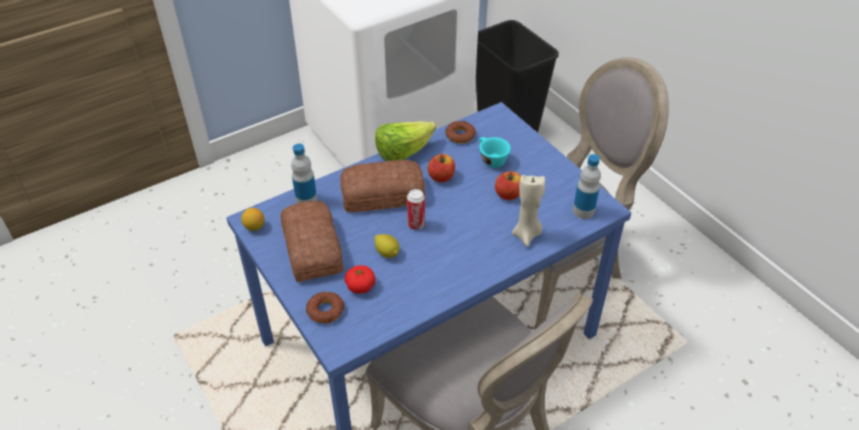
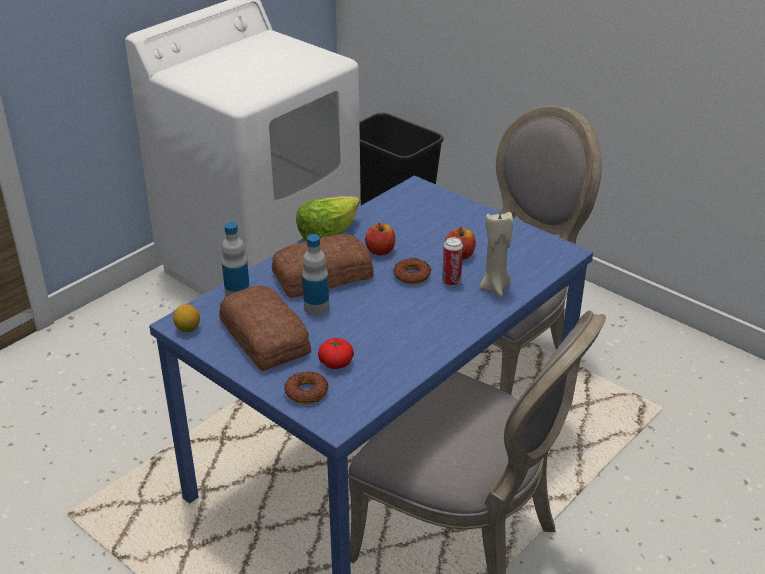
camera: 15 degrees left, 10 degrees down
(387, 253) = (352, 328): lemon -> none
(416, 225) = (372, 297): can -> can (451, 281)
(460, 135) = (383, 210): donut -> donut (412, 275)
(490, 159) = (426, 227): turquoise cup -> none
(583, 211) = (544, 258): bottle -> bottle (316, 308)

